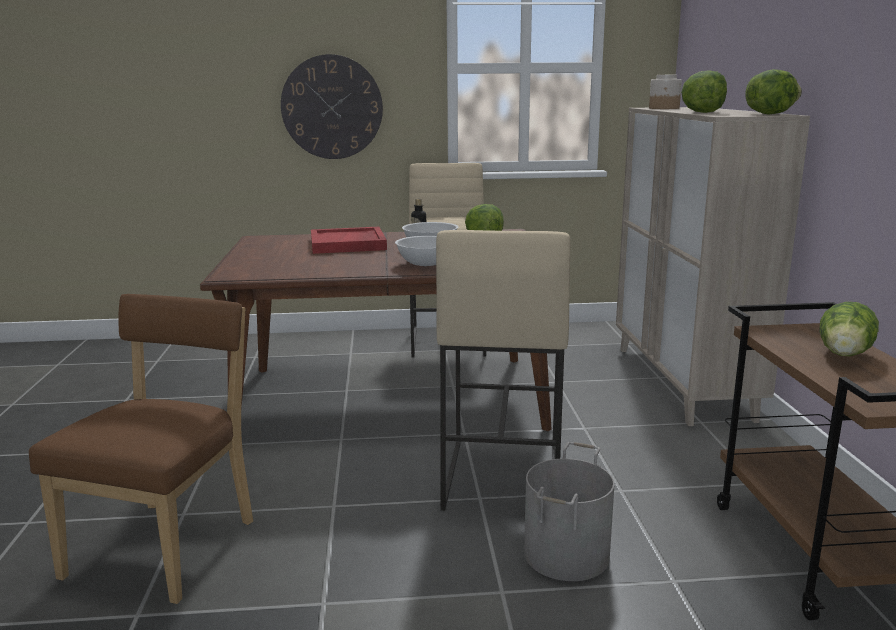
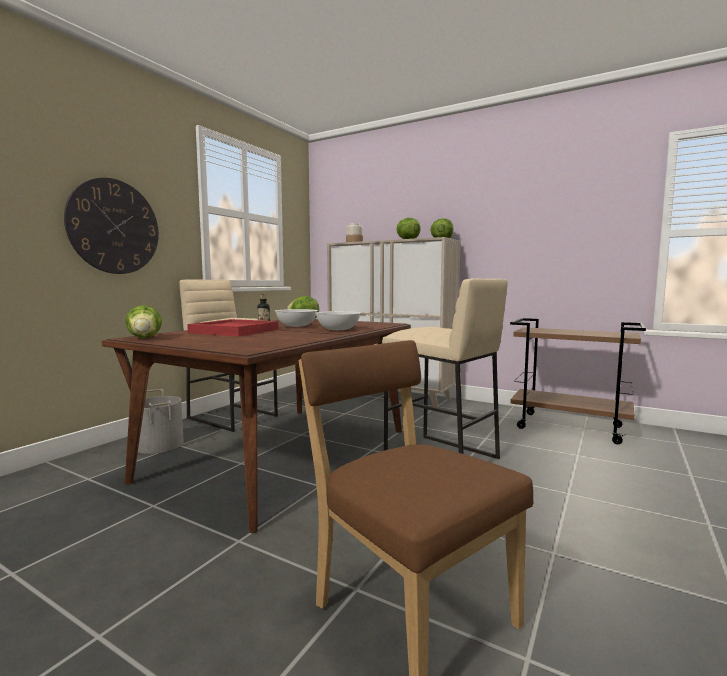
camera: 55 degrees left, 10 degrees down
(565, 554) = (538, 467): grey bucket -> grey bucket (158, 445)
(844, 356) = (568, 331): lettuce -> lettuce (145, 338)

